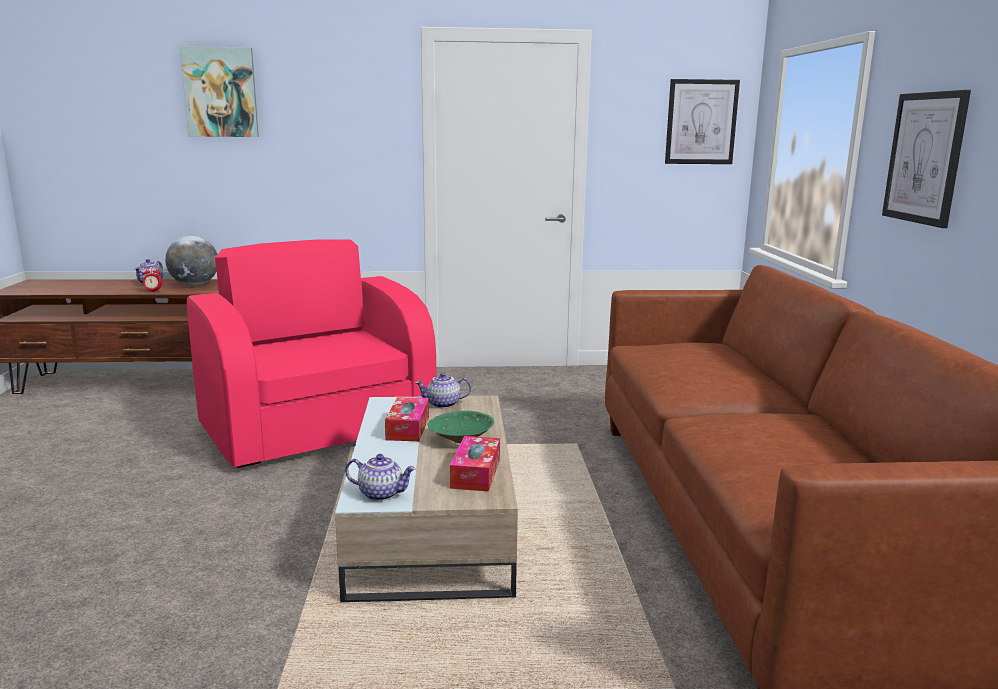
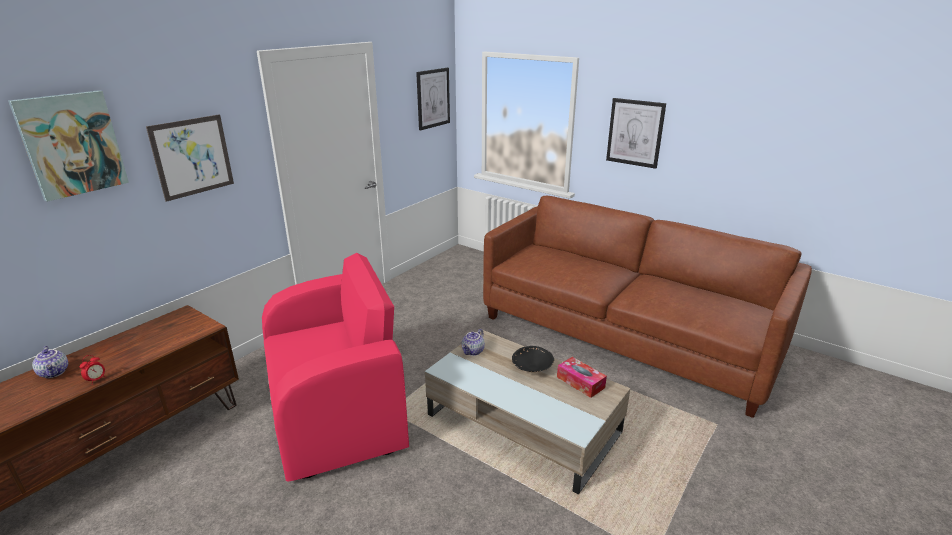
camera: 50 degrees left, 10 degrees up
(194, 285) = (115, 352): globe -> none
(319, 427) = (337, 412): pink armchair -> pink armchair turned 150 degrees clockwise
(326, 128) = (192, 157): none -> picture
(381, 494) = (577, 422): teapot -> none
(408, 428) = (495, 378): tissue box -> none
(460, 440) = (532, 368): green bowl -> black bowl

